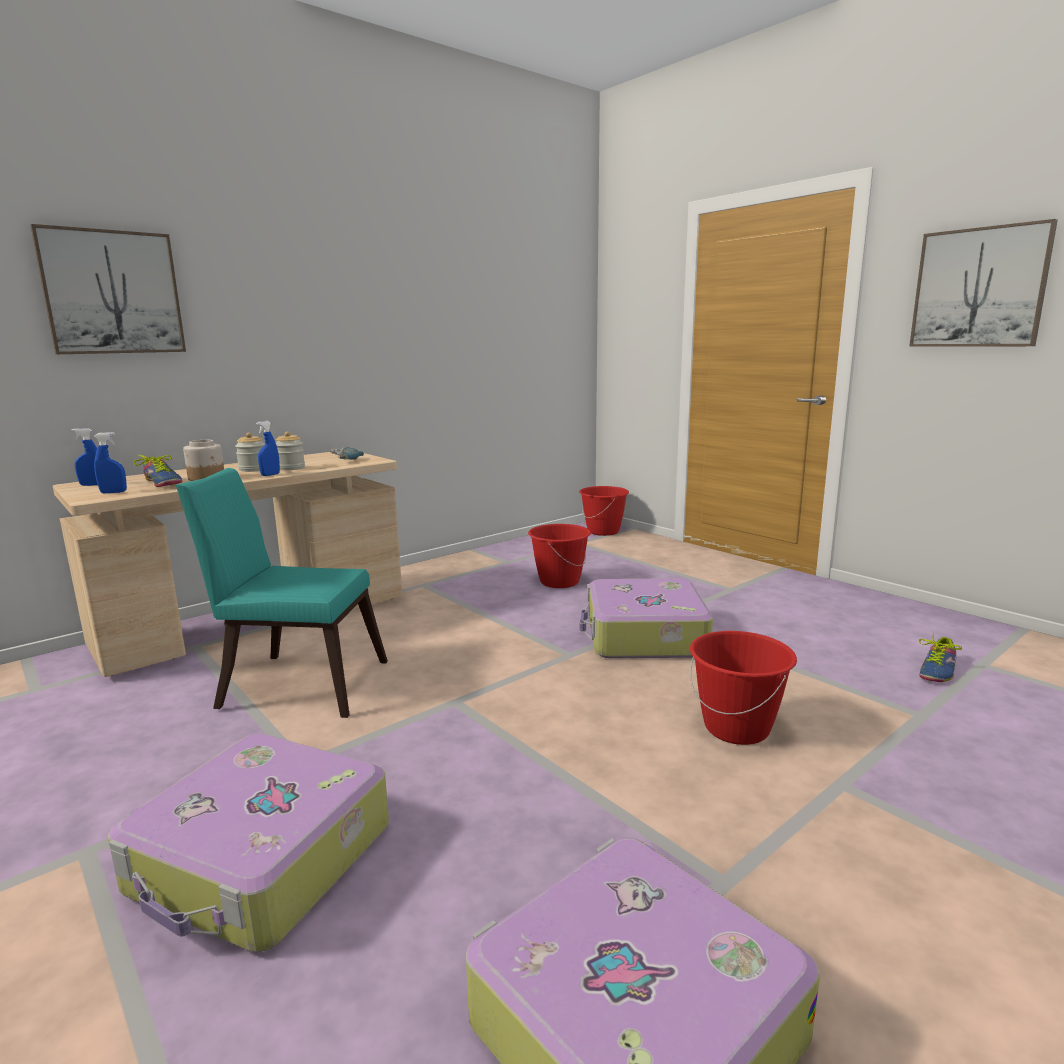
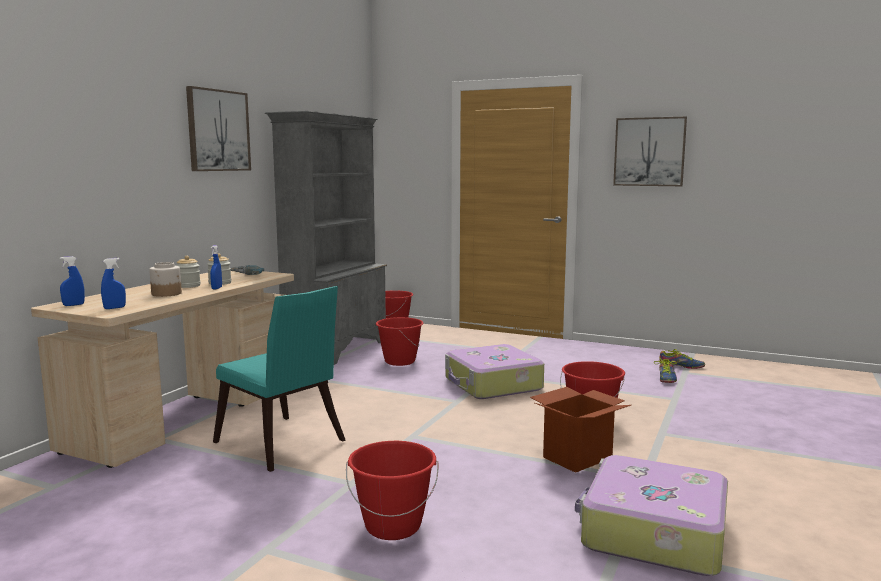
camera: 25 degrees left, 5 degrees down
(112, 293) = (76, 141): picture -> picture (218, 130)
(163, 483) = (138, 299): shoe -> shoe (681, 366)
(262, 860) = (393, 526): suitcase -> red bucket
(296, 683) = (282, 445): turquoise chair -> turquoise chair turned 120 degrees counterclockwise
(504, 555) = (336, 349): none -> grey bookcase
(648, 800) = (577, 457): none -> cardboard box

